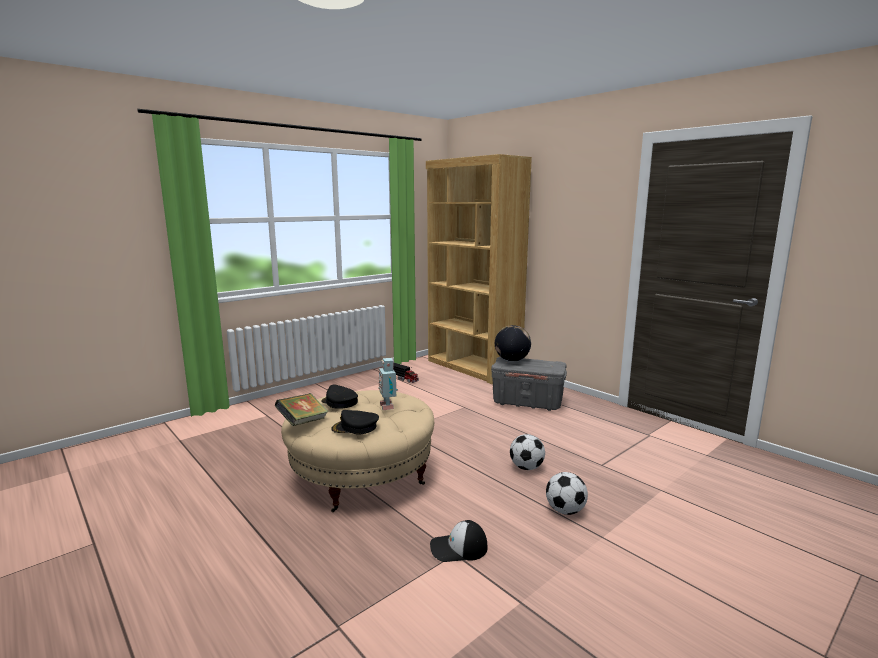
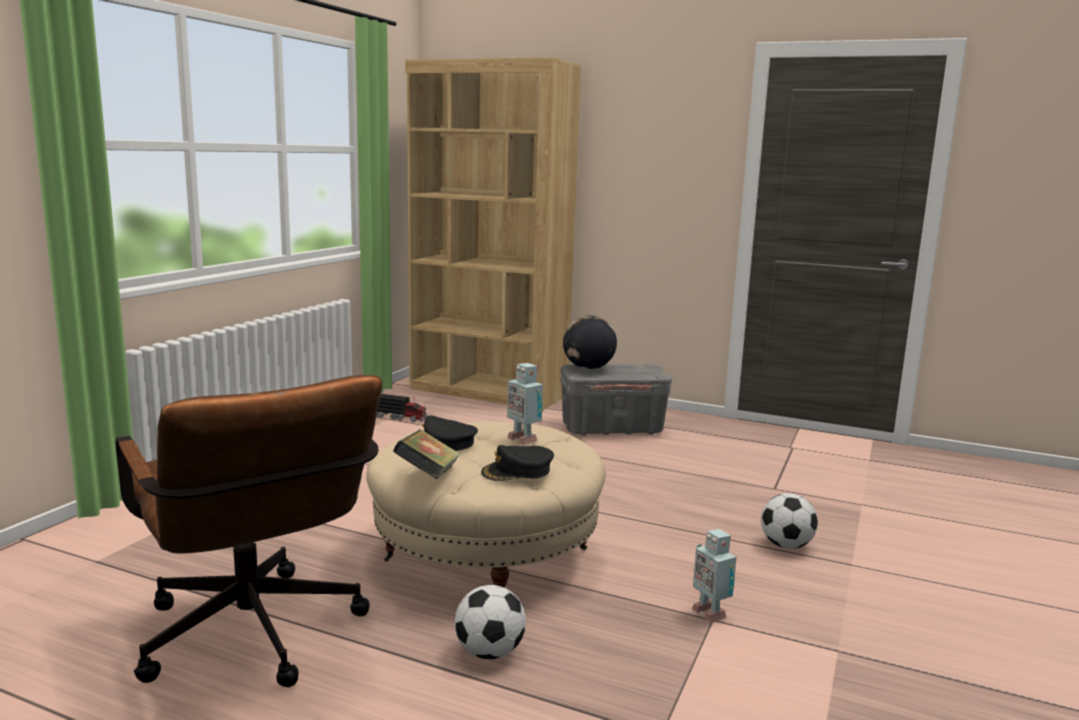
camera: 25 degrees left, 0 degrees up
(198, 501) = (256, 641): none -> brown office chair
(458, 548) = (710, 612): cap -> toy robot
(526, 467) = (693, 506): football -> football (489, 652)

